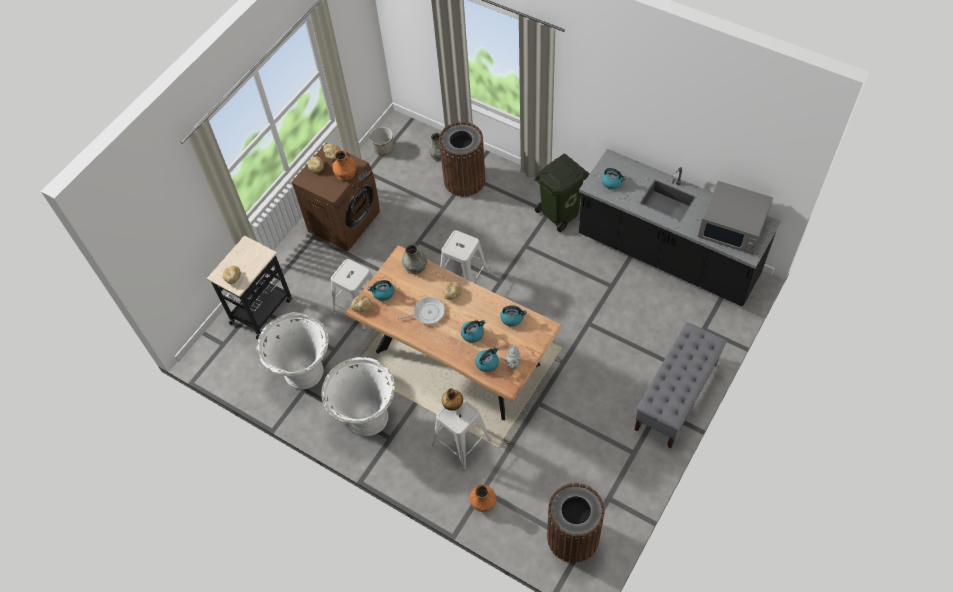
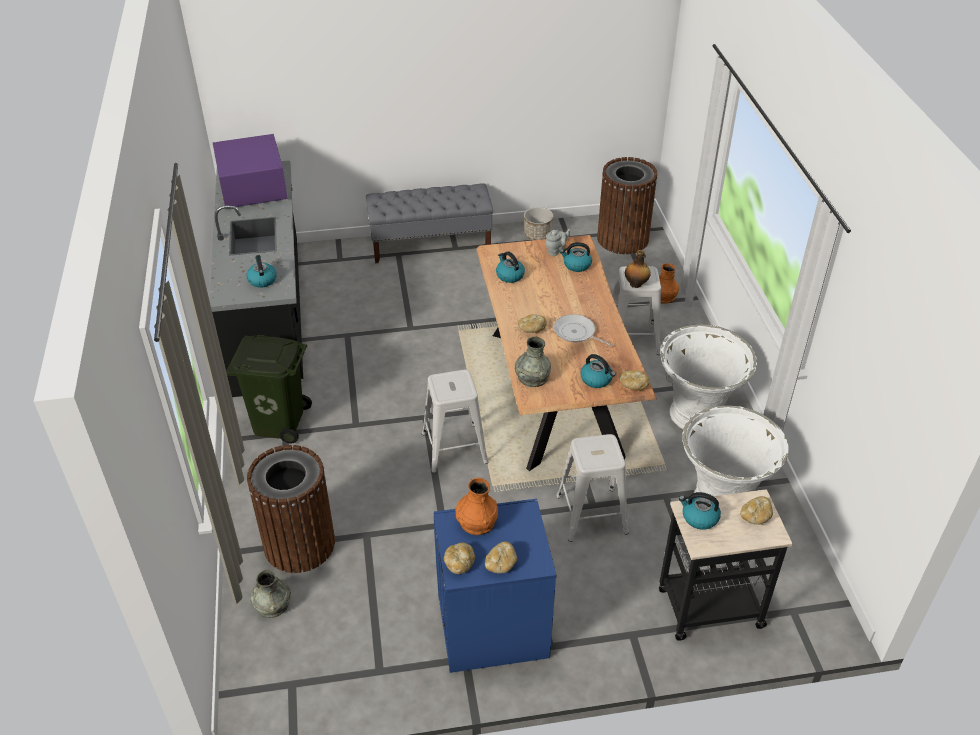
camera: 135 degrees left, 15 degrees down
(344, 222) = (492, 627): brown washing machine -> blue washing machine
(383, 148) = (315, 686): planter -> planter (537, 235)
(473, 334) = (559, 290): kettle -> kettle (699, 517)
(732, 227) = (253, 187): grey microwave -> purple microwave

